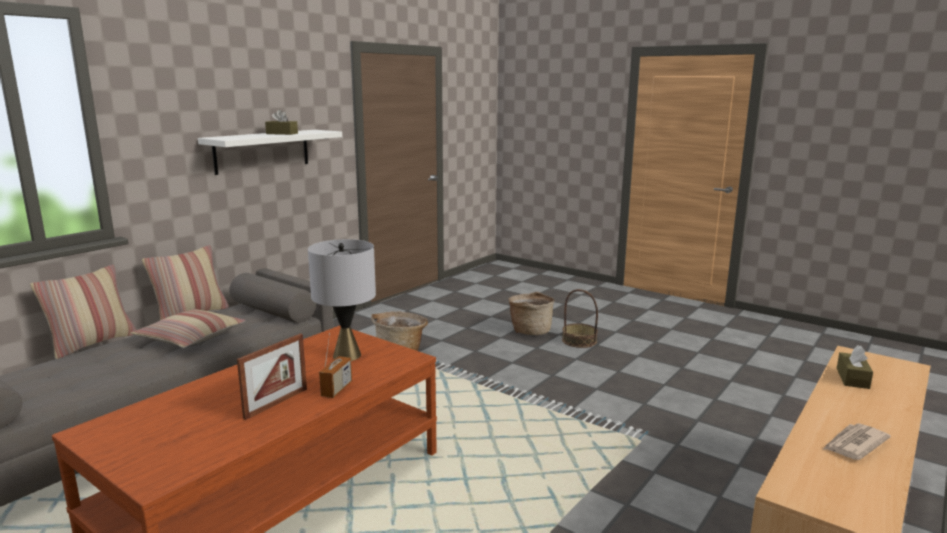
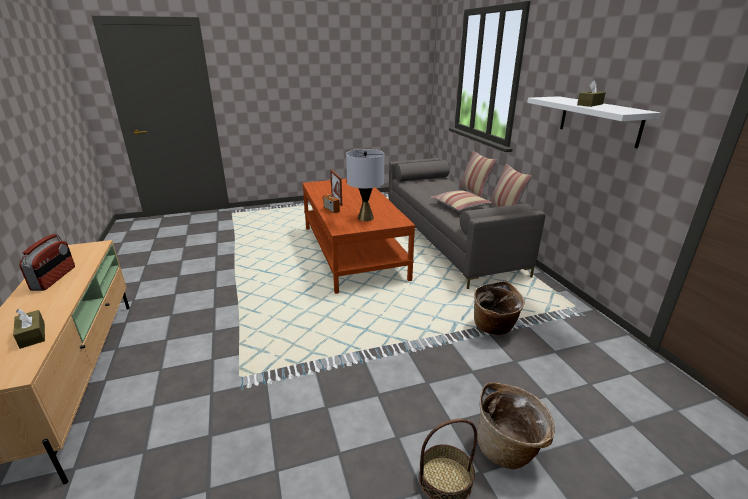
camera: 125 degrees right, 10 degrees up
(854, 444) = (54, 278): newspaper -> radio

